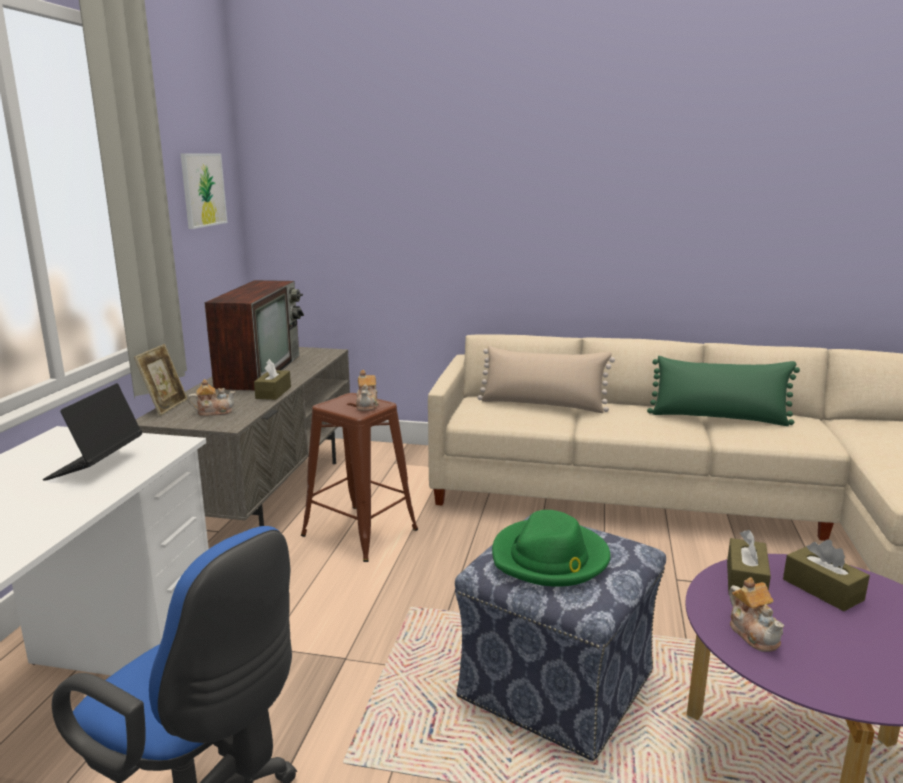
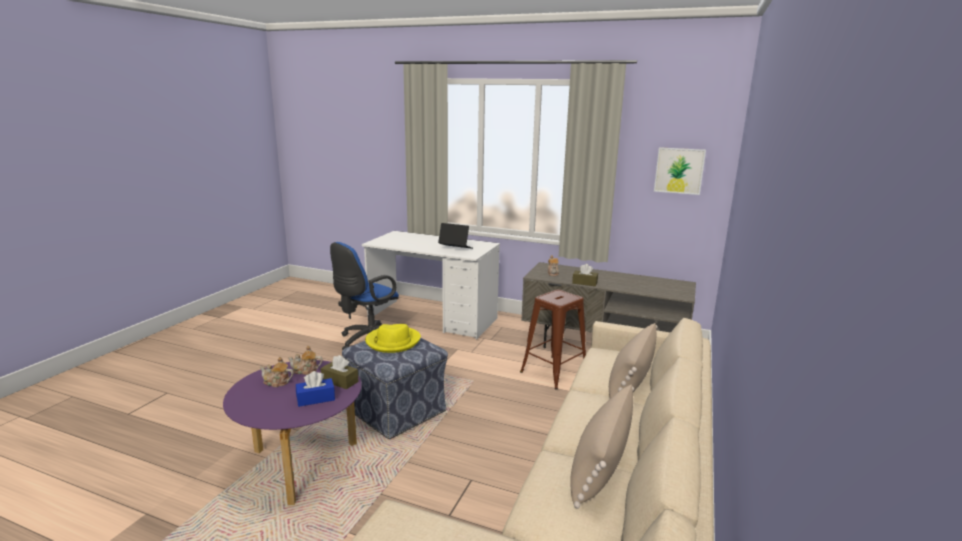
camera: 100 degrees right, 0 degrees up
(165, 406) = (562, 266): picture frame -> none
(259, 370) = (630, 280): television -> none
(367, 405) = (557, 299): teapot -> teapot (277, 382)
(550, 558) = (392, 341): green hat -> yellow hat
(719, 418) = (600, 465): green pillow -> beige pillow
(822, 589) = (315, 398): brown tissue box -> blue tissue box

